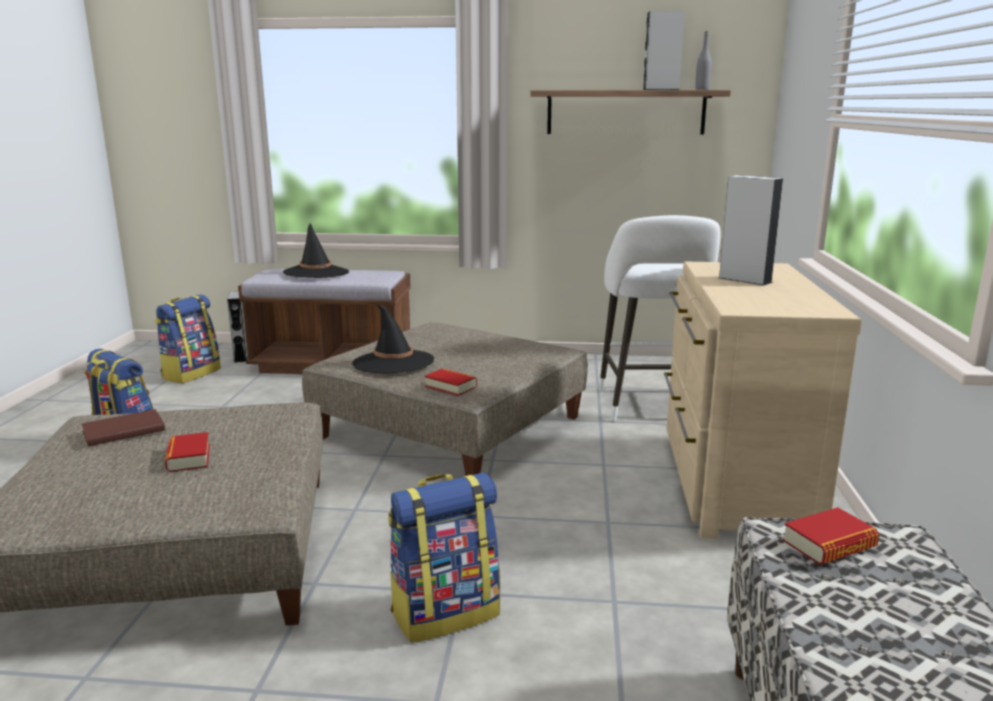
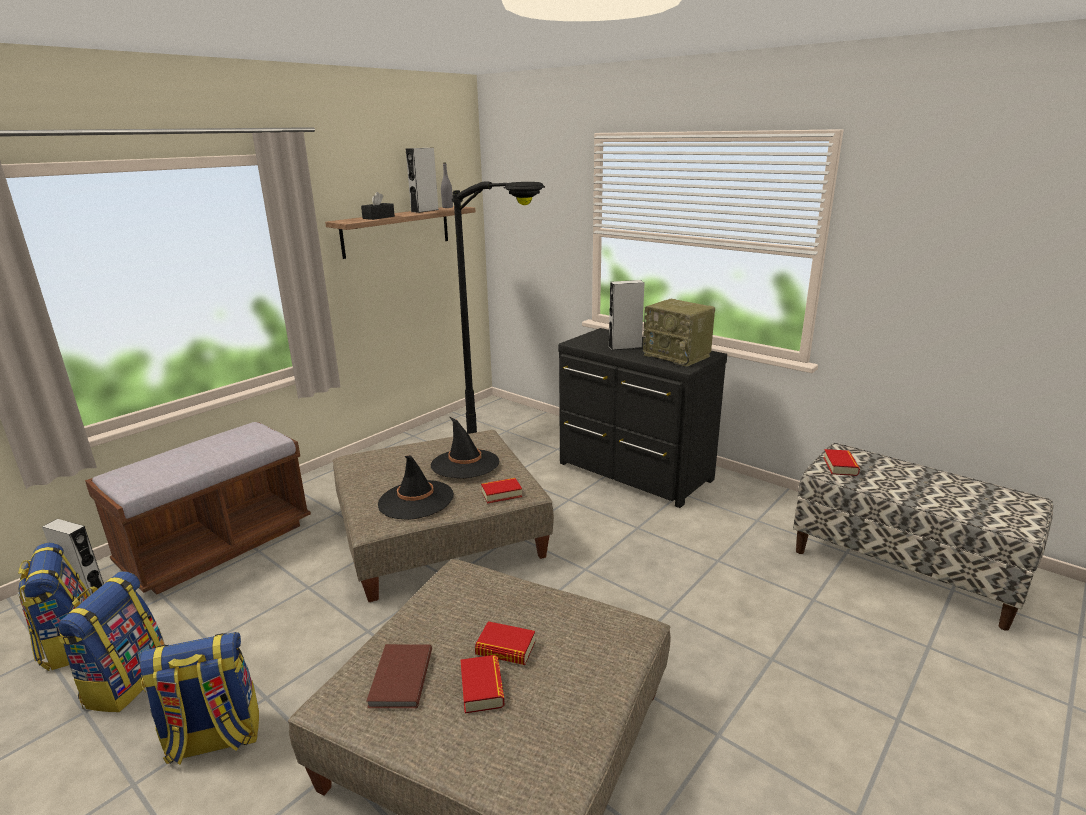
camera: 55 degrees left, 5 degrees up
(123, 461) = (482, 688): none -> book
(316, 273) = (184, 457): black hat -> black hat (465, 464)
(445, 612) = (687, 624): backpack -> backpack (126, 681)
(585, 89) = (378, 217): none -> black tissue box
(649, 407) = (513, 452): white stool -> black floor lamp
(731, 483) = (633, 473): beige dresser -> black dresser
(776, 301) = (678, 356): none -> radio

